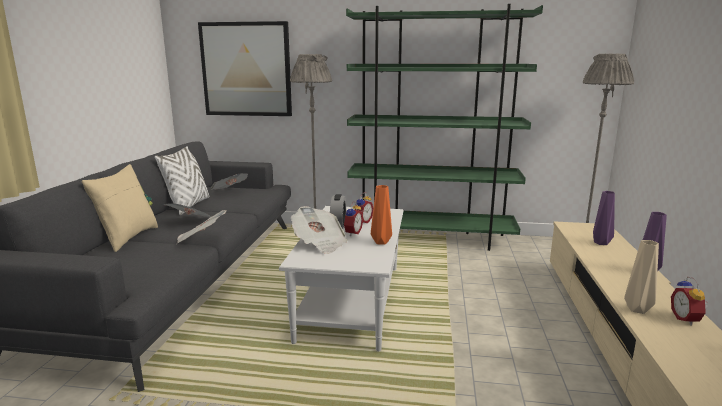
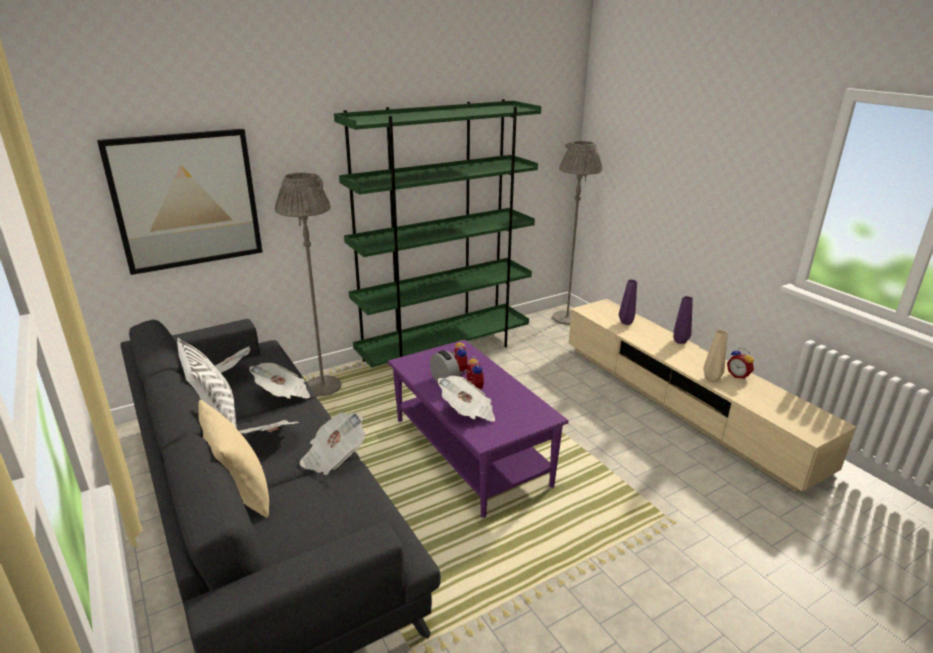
camera: 40 degrees left, 10 degrees up
(239, 206) = (283, 394): none -> newspaper
(351, 301) = (469, 451): white coffee table -> purple coffee table
(380, 242) = (511, 389): orange vase -> none

